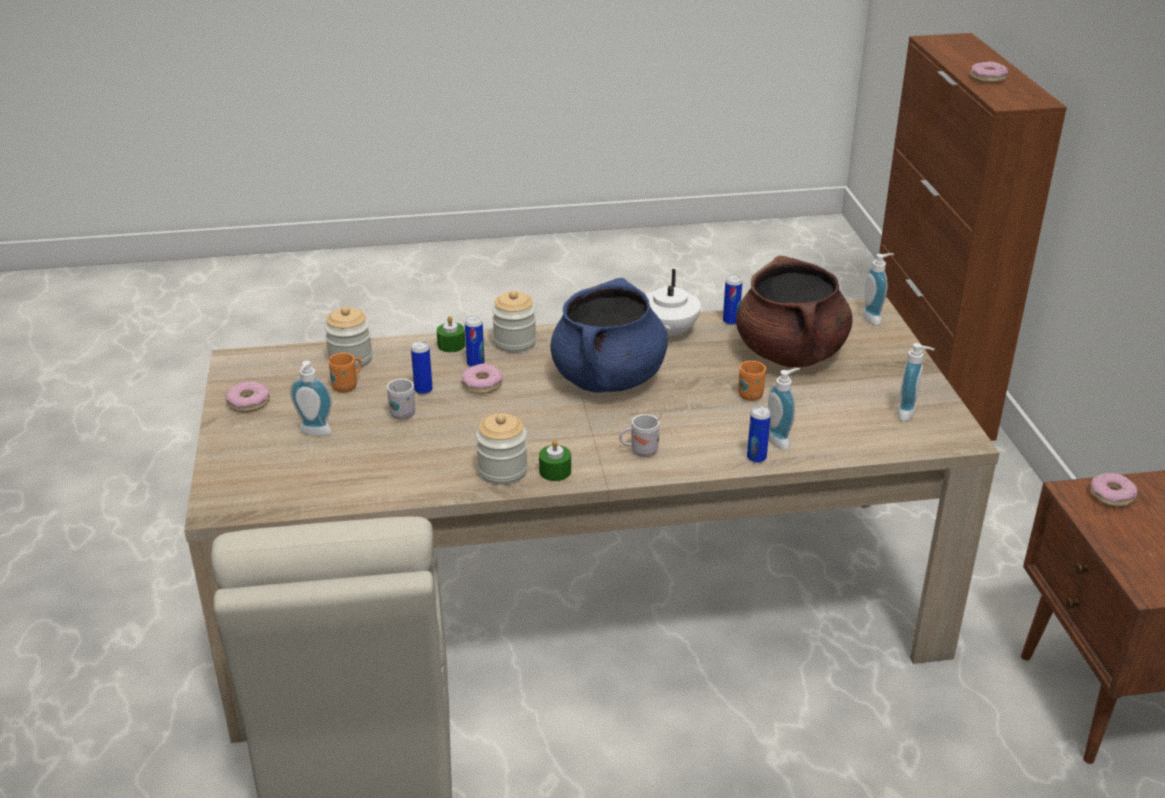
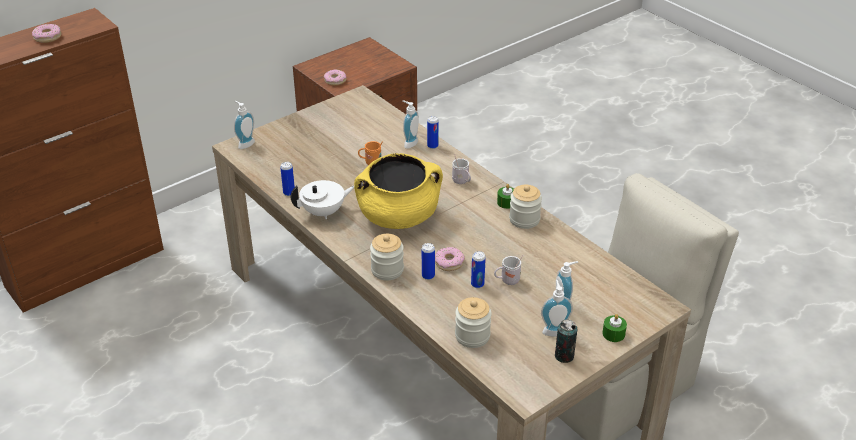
camera: 120 degrees left, 5 degrees up
(248, 402) = (564, 356): donut -> can
(348, 386) = (503, 320): orange mug -> none
(451, 345) = (414, 297): green candle -> green candle (613, 334)
(608, 379) = (398, 216): blue cooking pot -> yellow cooking pot
(790, 353) = (313, 161): brown cooking pot -> none
(910, 414) = (348, 113): soap dispenser -> soap dispenser (554, 330)

